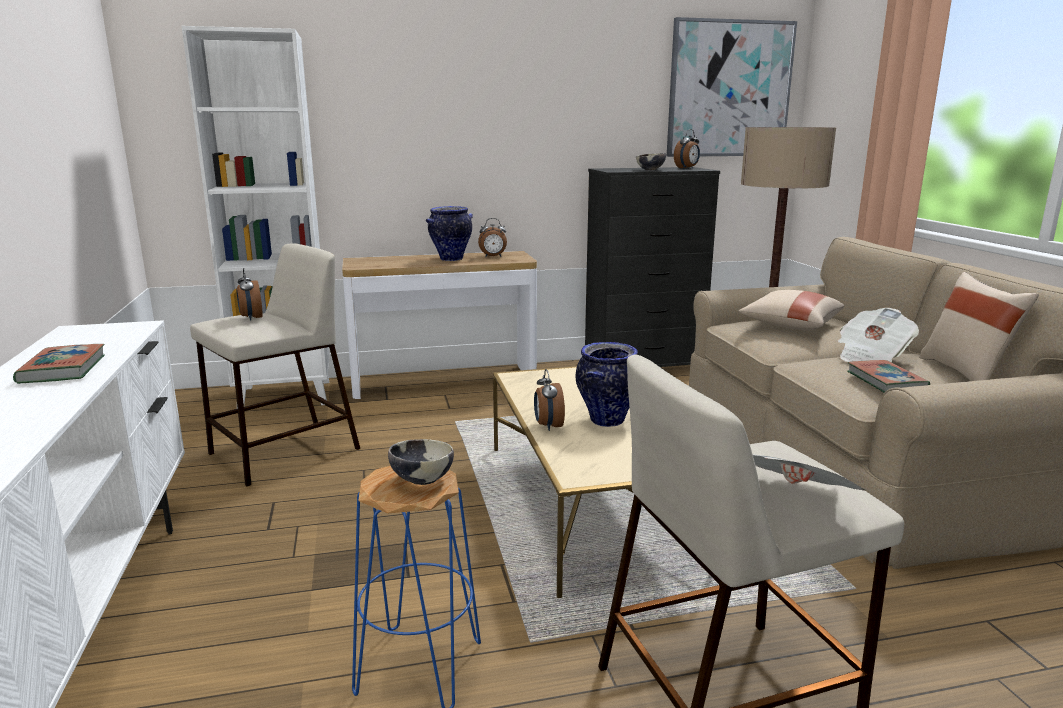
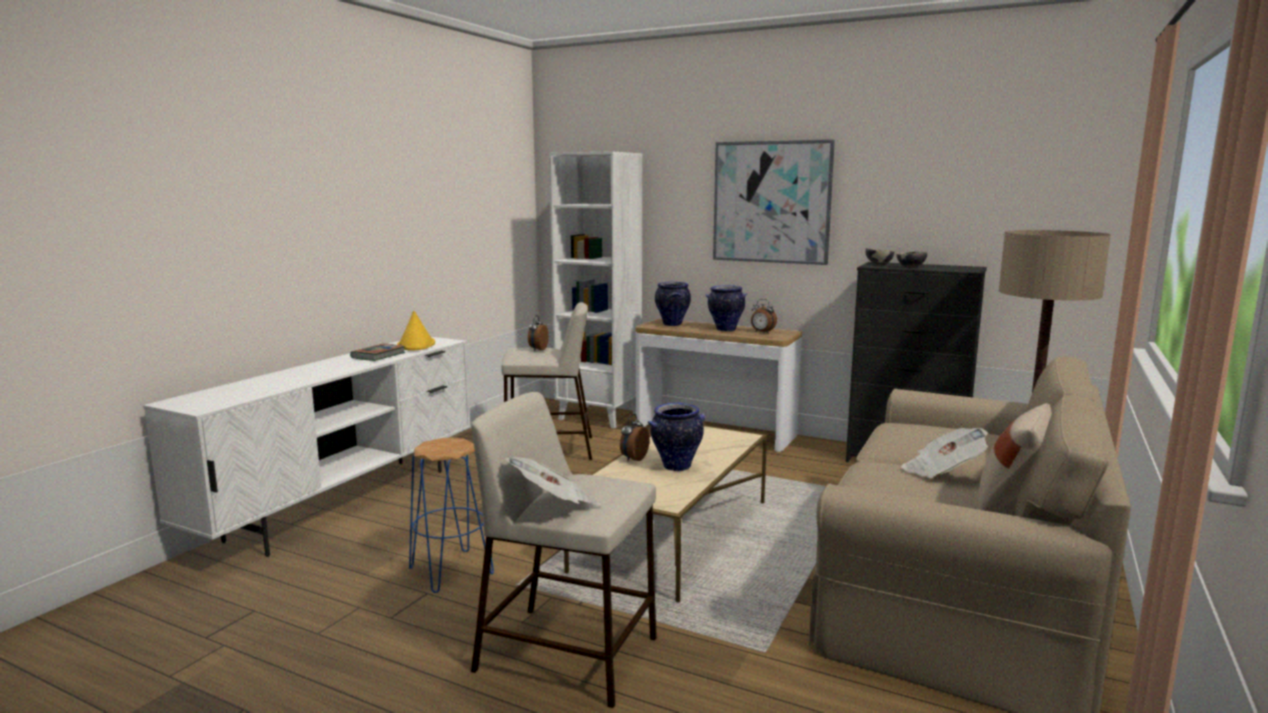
camera: 40 degrees right, 5 degrees down
(92, 340) = (416, 345): none -> yellow hat
(380, 262) = (672, 324): none -> vase
(421, 480) = (449, 447): bowl -> bowl (878, 264)
(687, 168) = (961, 268): alarm clock -> none
(729, 89) = (1037, 188): picture -> picture (771, 202)
(789, 325) = (940, 435): beige pillow -> none
(886, 381) = (892, 490): book -> none

